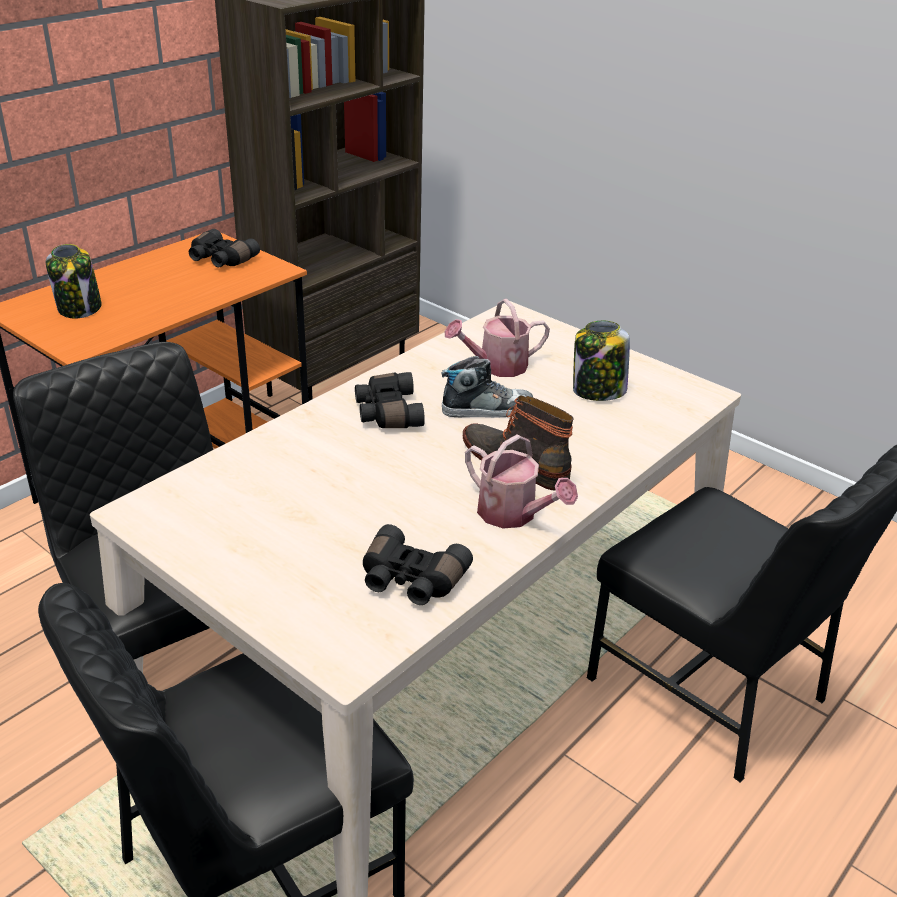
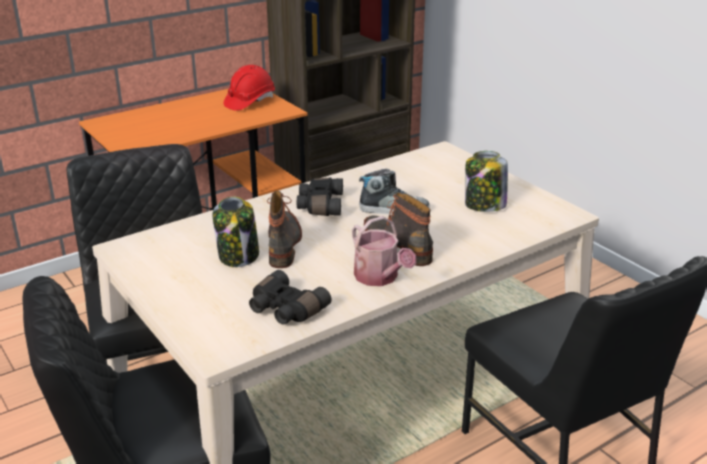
camera: 15 degrees right, 5 degrees down
(79, 308) = (142, 125): jar -> jar (238, 256)
(220, 260) = (249, 102): black binoculars -> red hard hat
(365, 478) = (284, 244): none -> boot
(496, 366) = (414, 183): watering can -> none

